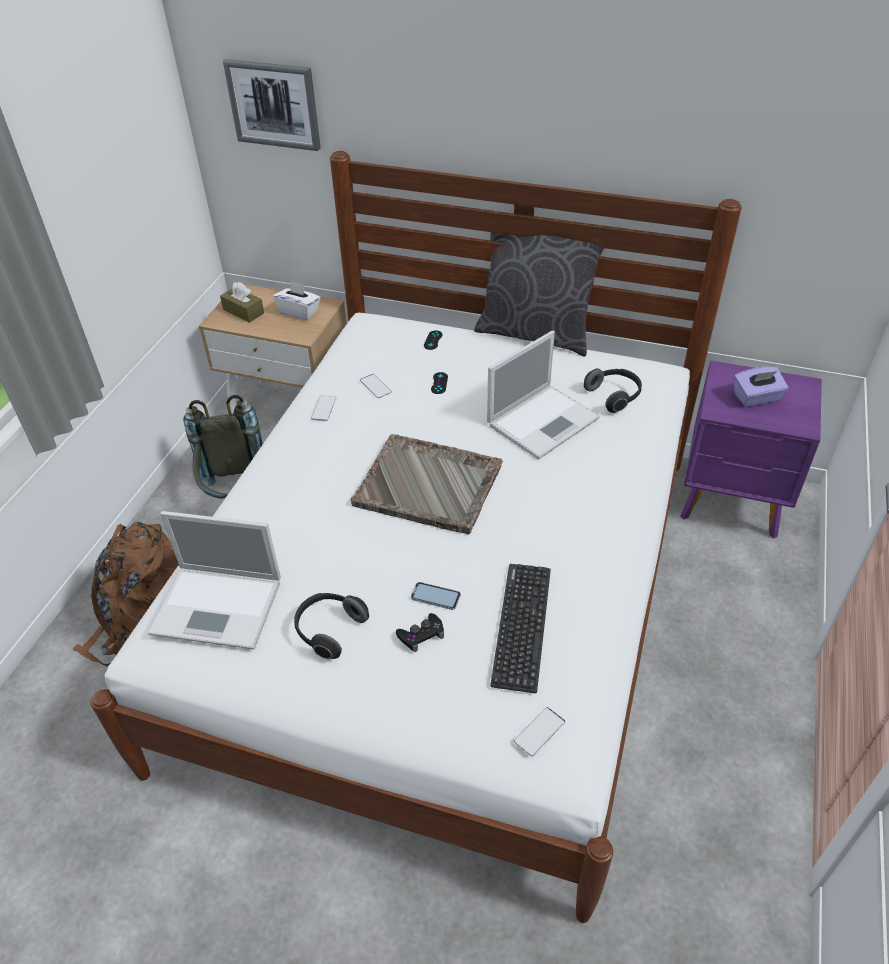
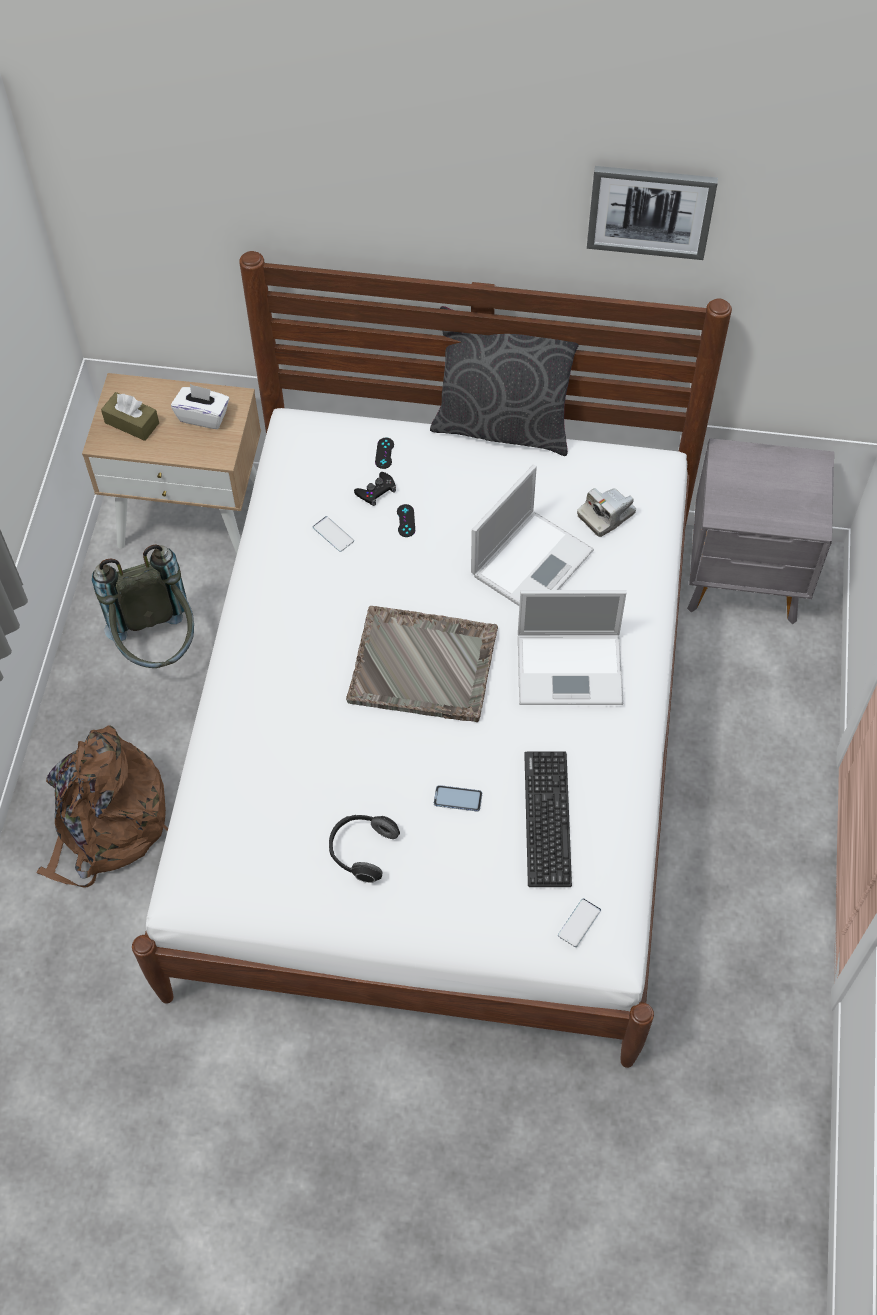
camera: 10 degrees left, 15 degrees up
(219, 607) = (244, 841): laptop -> laptop (572, 668)
(274, 104) = (160, 201): picture -> picture (650, 211)
(323, 408) = (281, 574): phone -> none
(421, 635) = (452, 843): black game controller -> black game controller (376, 491)
(614, 396) = (606, 515): headphones -> camera
(732, 501) = (745, 580): purple nightstand -> grey nightstand
(756, 398) = (762, 490): purple tissue box -> none

